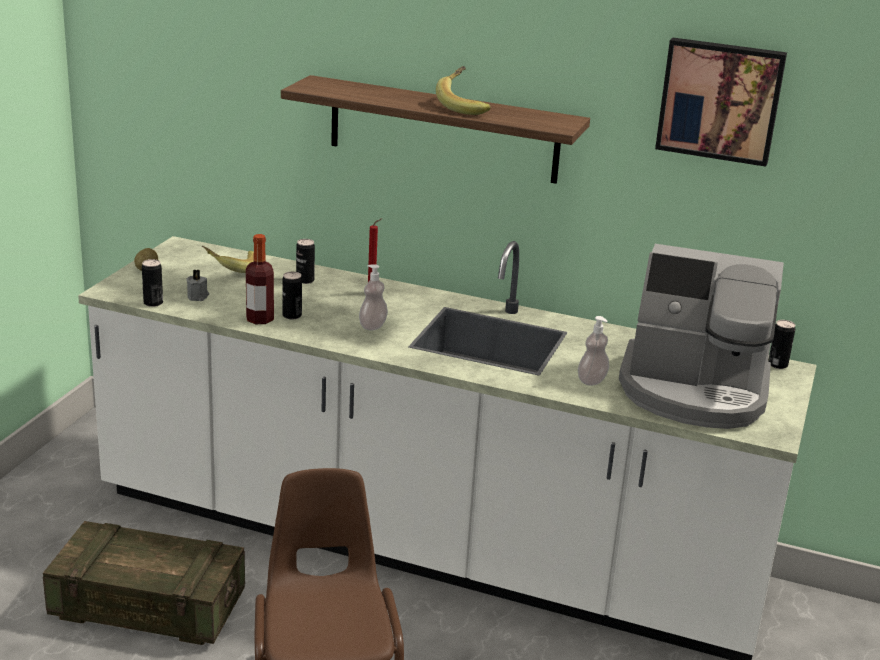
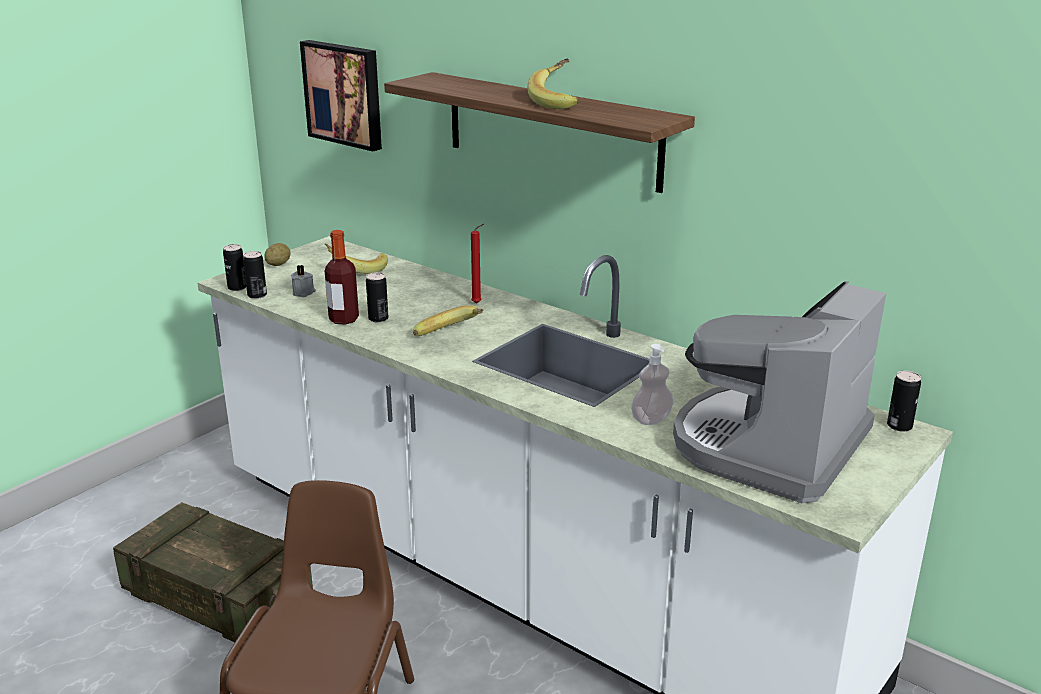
camera: 20 degrees right, 0 degrees up
(305, 280) = (419, 286): can -> can (237, 287)
(372, 326) = (451, 336): soap dispenser -> banana
(694, 391) = (769, 446): coffee machine -> coffee machine turned 90 degrees clockwise
(720, 100) = (838, 94): picture -> picture (345, 94)

